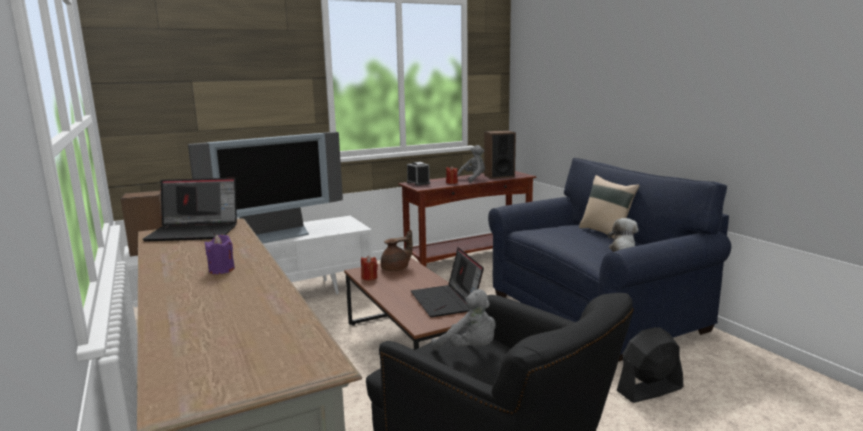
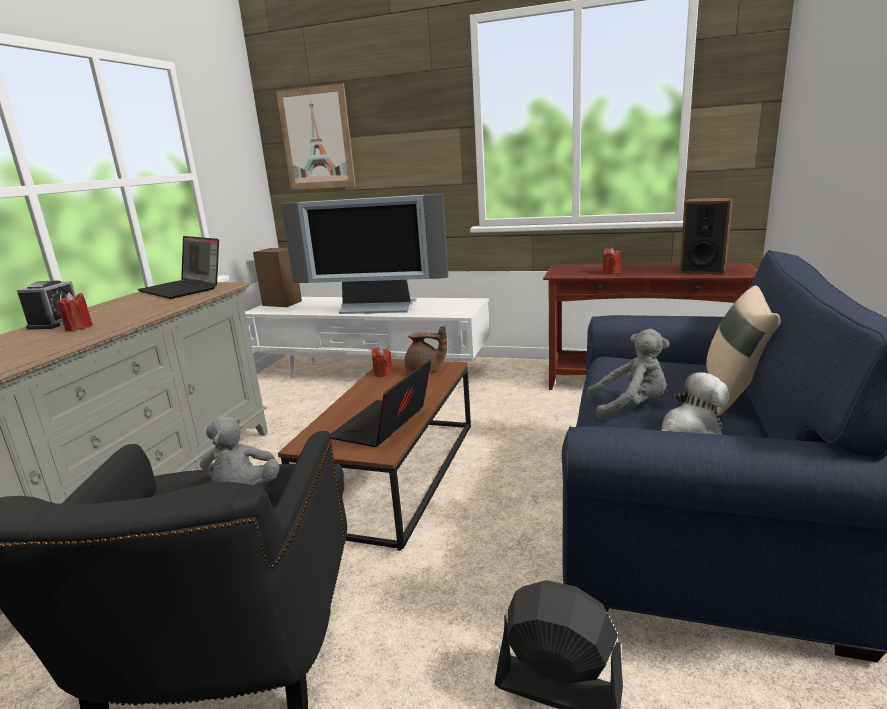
camera: 45 degrees right, 5 degrees up
(167, 81) = (316, 139): none -> picture
(221, 270) = (79, 327): purple candle -> red candle
(418, 183) = (571, 267): alarm clock -> alarm clock (56, 322)
(473, 179) = (652, 270): grey plush toy -> grey plush toy (630, 407)

